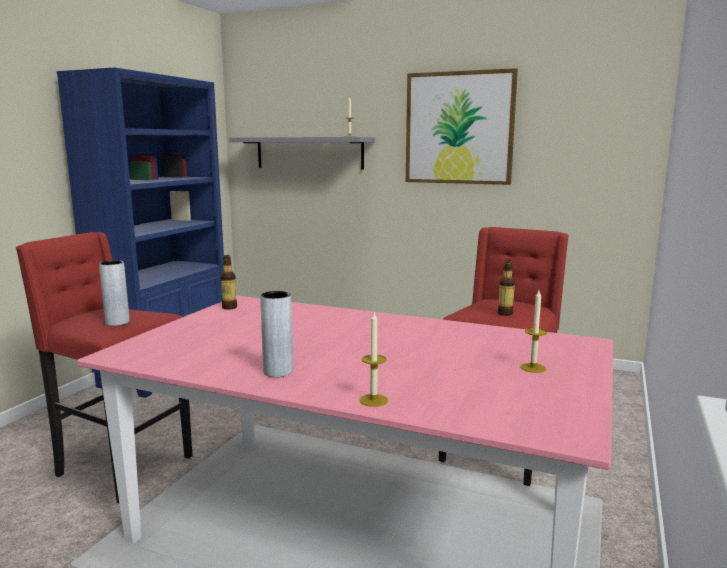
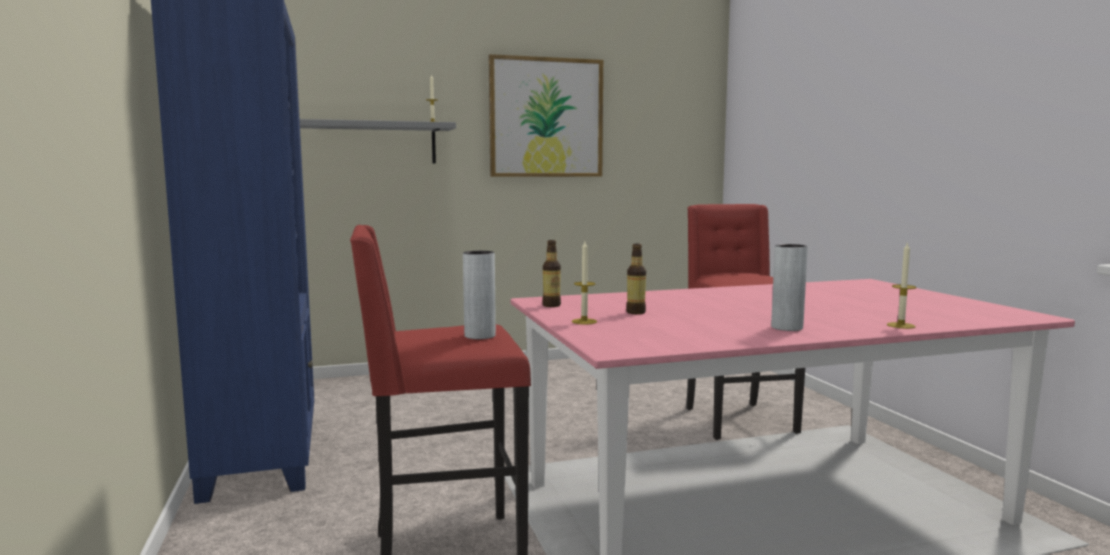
camera: 40 degrees left, 5 degrees down
(505, 313) = (758, 278): bottle -> bottle (635, 312)
(533, 368) = (897, 296): candle -> candle (584, 321)

